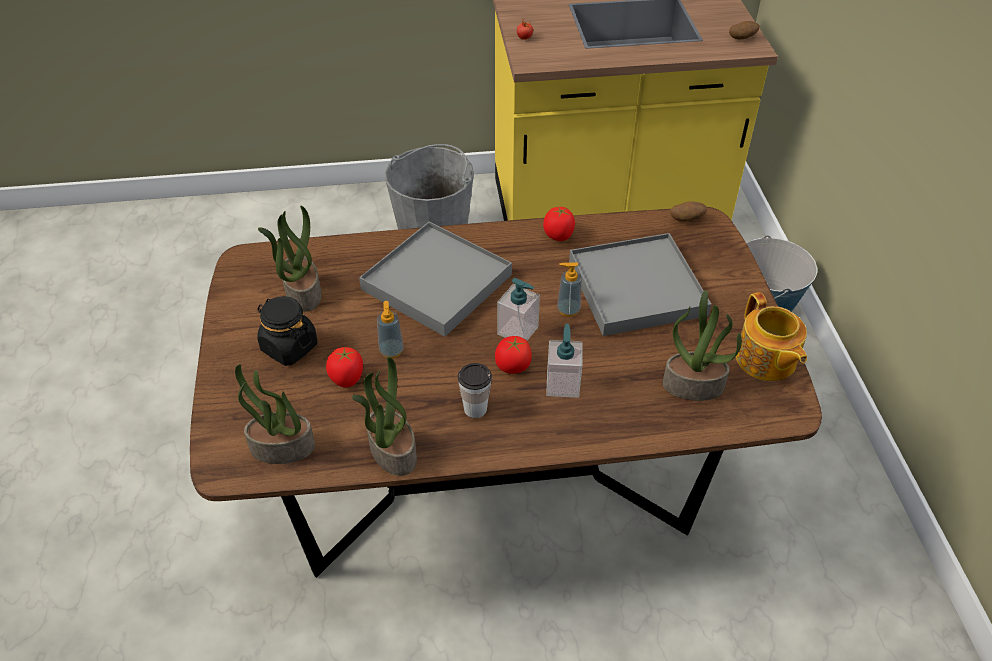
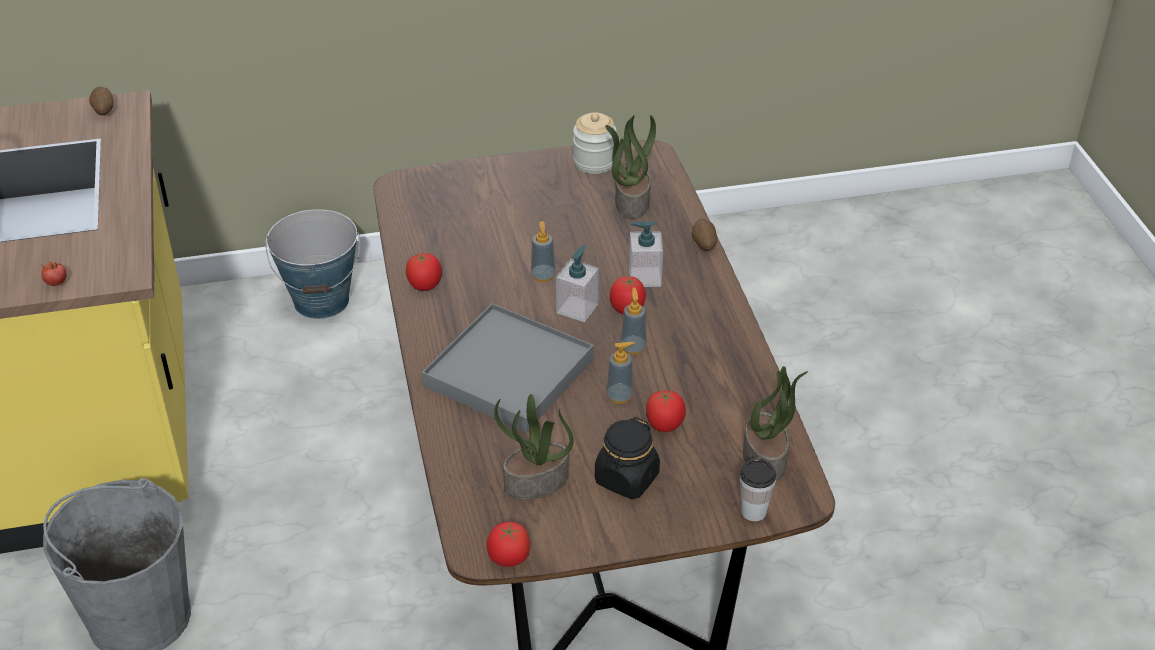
camera: 95 degrees left, 5 degrees down
(230, 274) = (508, 558): none -> tomato
(391, 451) = (749, 381): potted plant -> none
(456, 366) = (633, 347): none -> soap dispenser
(475, 409) = (686, 330): cup -> cup (753, 511)
(637, 288) = (507, 232): grey tray -> none
(686, 219) = (396, 198): potato -> potato (703, 244)
(765, 360) = (594, 162): teapot -> jar

